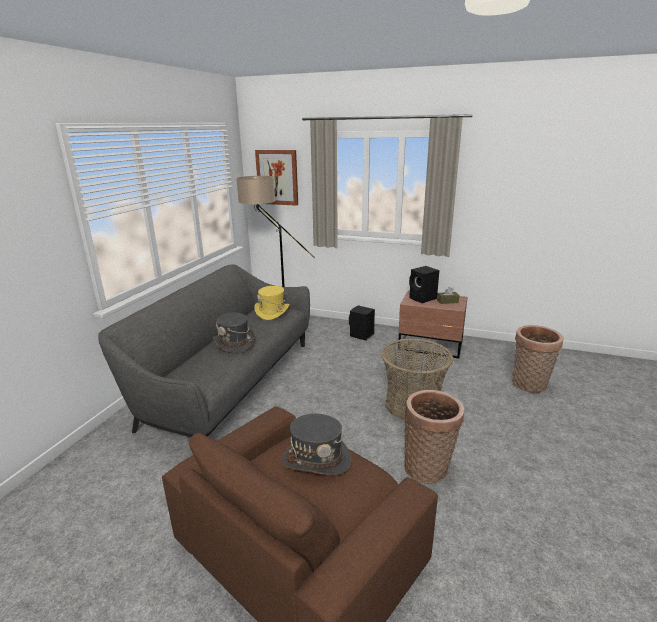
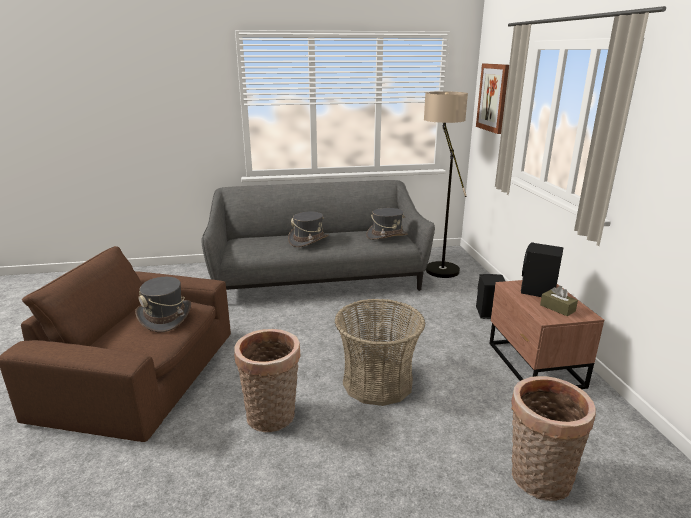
camera: 60 degrees right, 0 degrees up
(272, 312) = (387, 235): yellow hat -> grey hat

